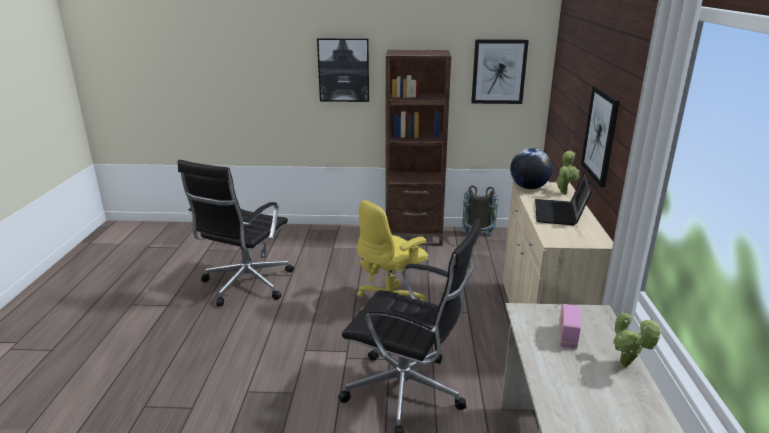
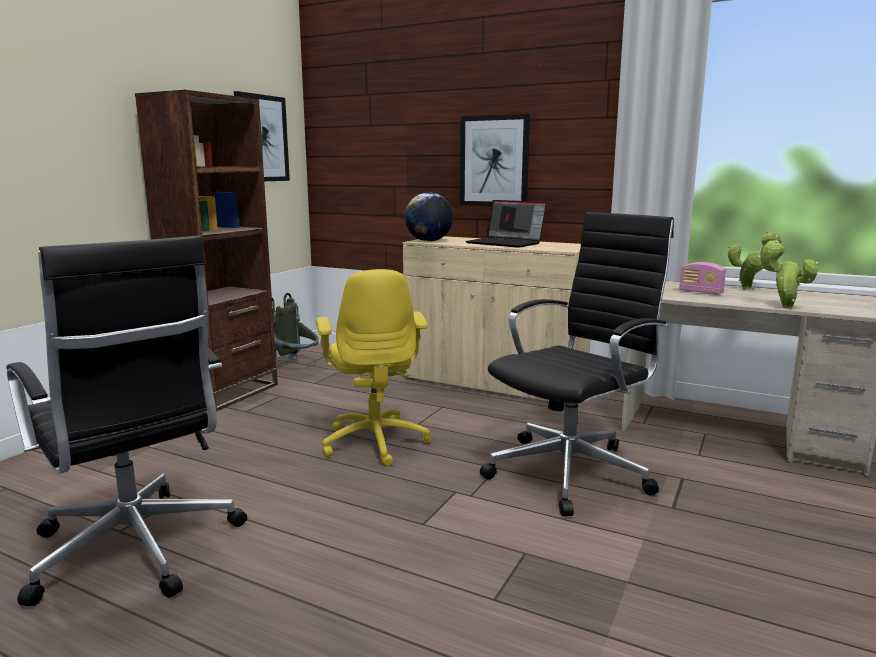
camera: 65 degrees left, 10 degrees down
(343, 70) = (62, 126): picture -> none
(564, 193) = (458, 238): potted plant -> potted plant (783, 307)

